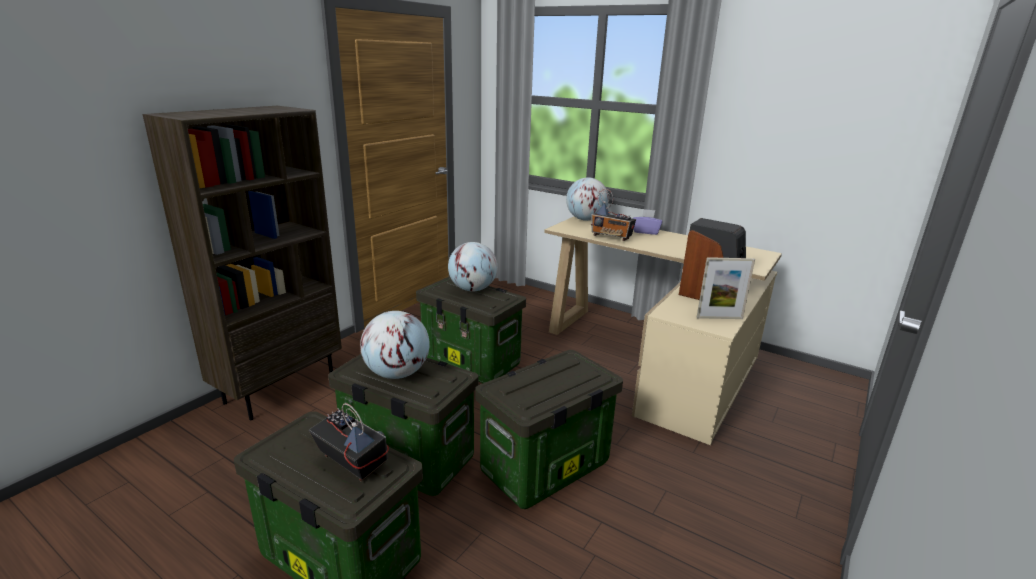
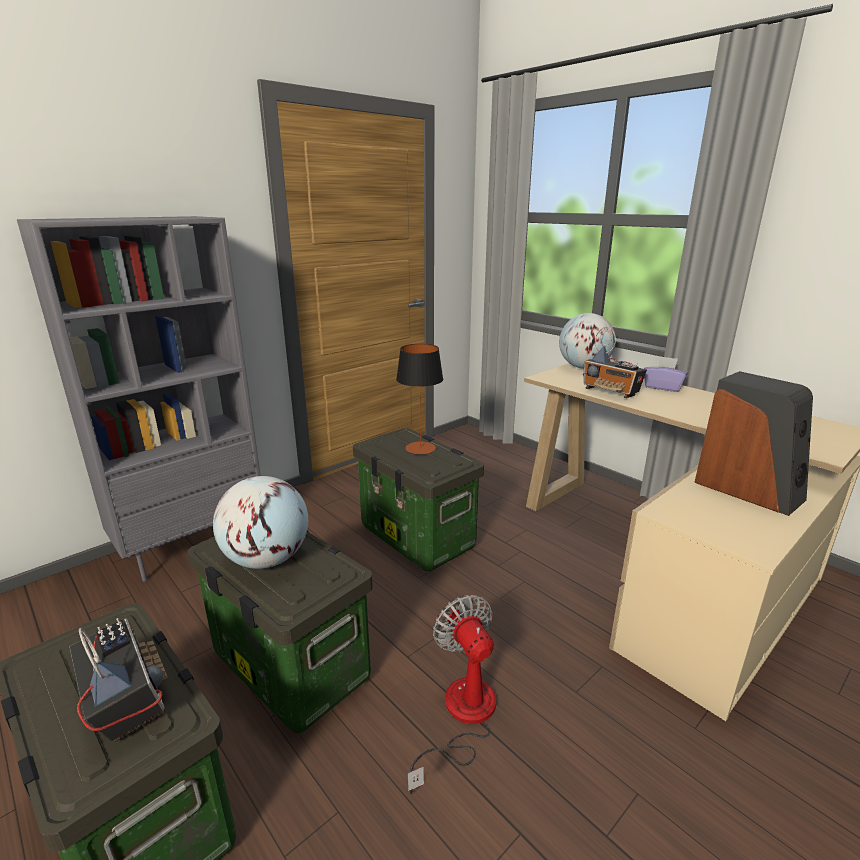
camera: 15 degrees right, 0 degrees up
(280, 388) = (193, 544): brown bookcase -> grey bookcase
(472, 289) = (420, 448): globe -> table lamp
(545, 469) = (461, 717): storage box -> fan
(719, 318) = (755, 528): picture frame -> none

